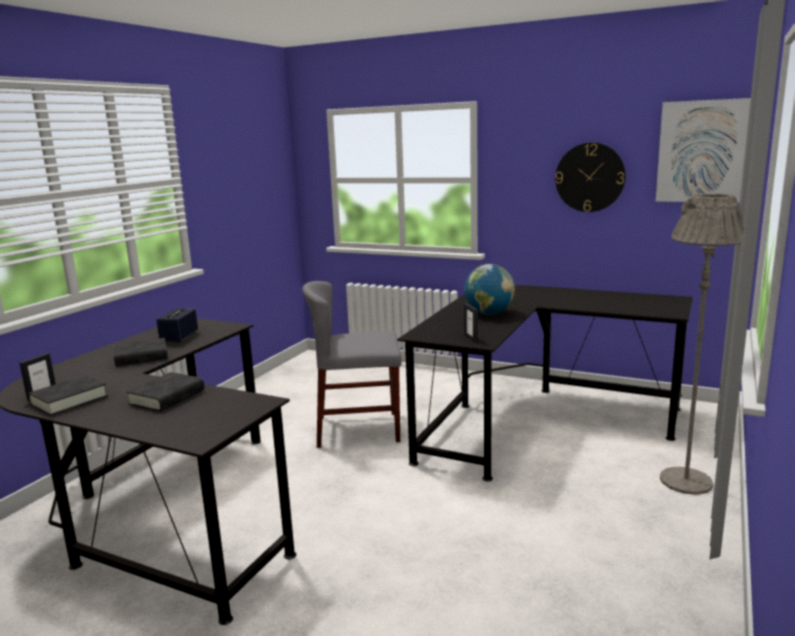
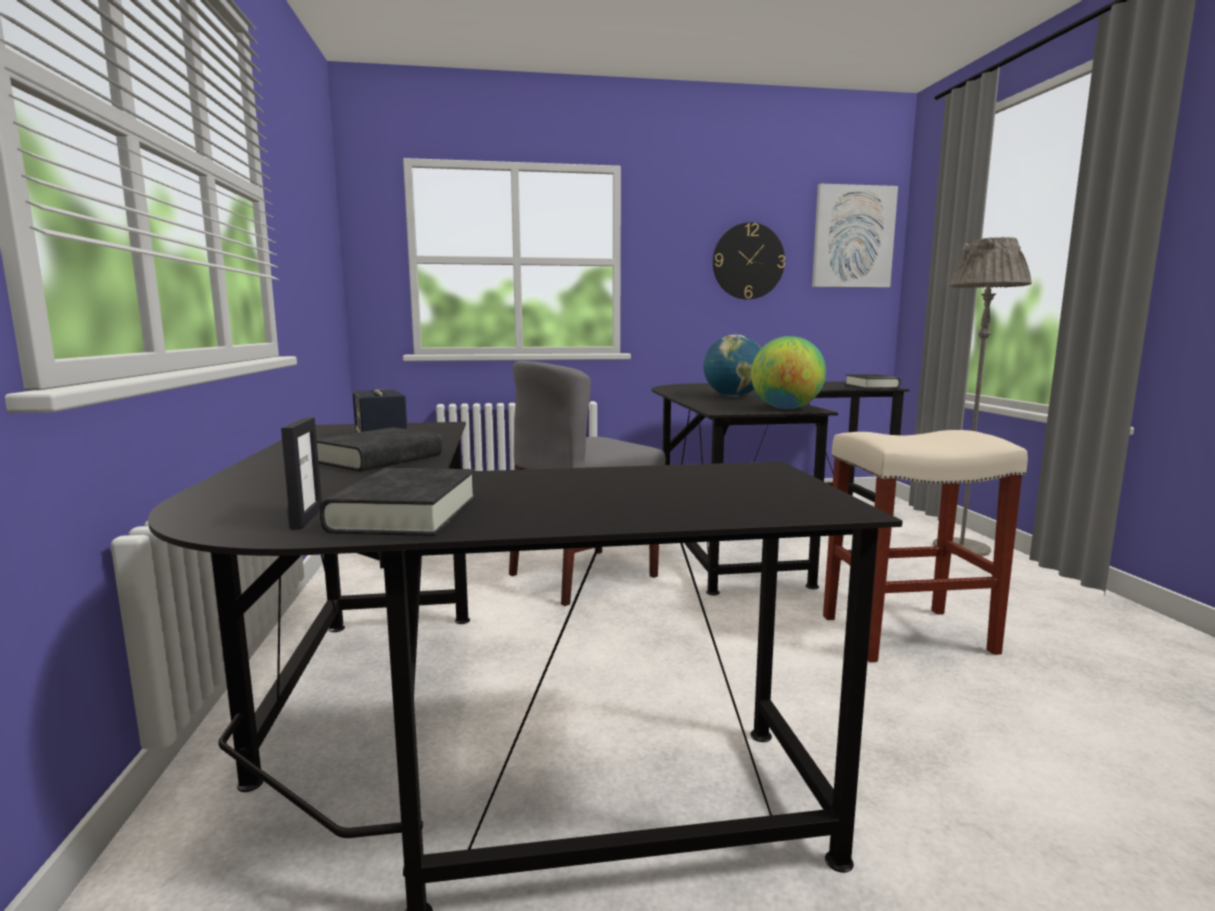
camera: 35 degrees left, 5 degrees down
(167, 397) = (599, 484): black book -> black book (871, 386)
(471, 338) = (786, 408): picture frame -> globe
(482, 532) = (905, 635): none -> beige stool

